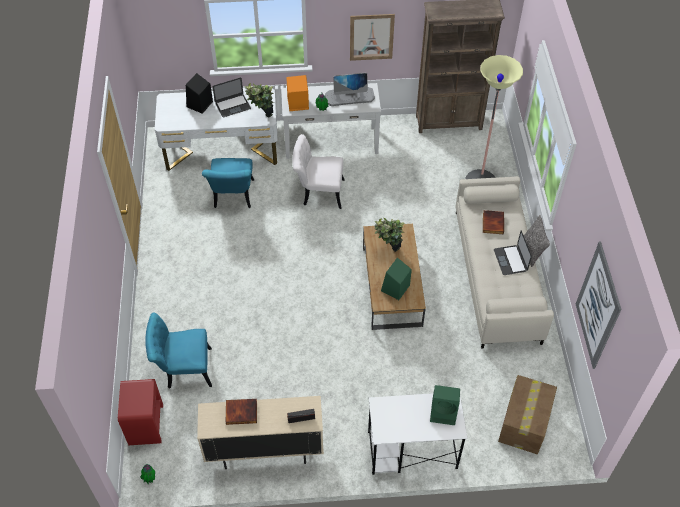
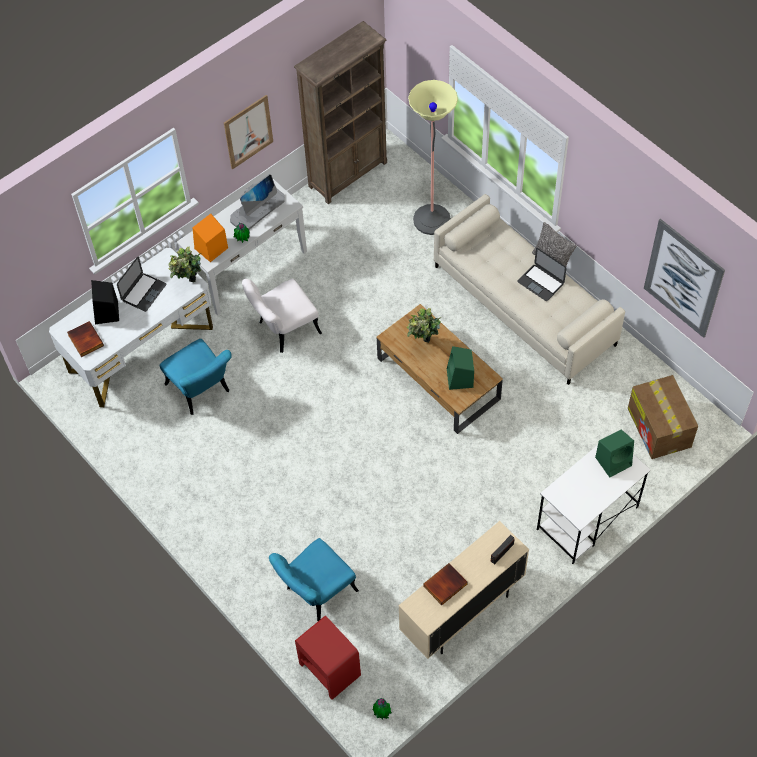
camera: 35 degrees left, 5 degrees up
(492, 223) = (494, 256): book -> book (85, 340)

